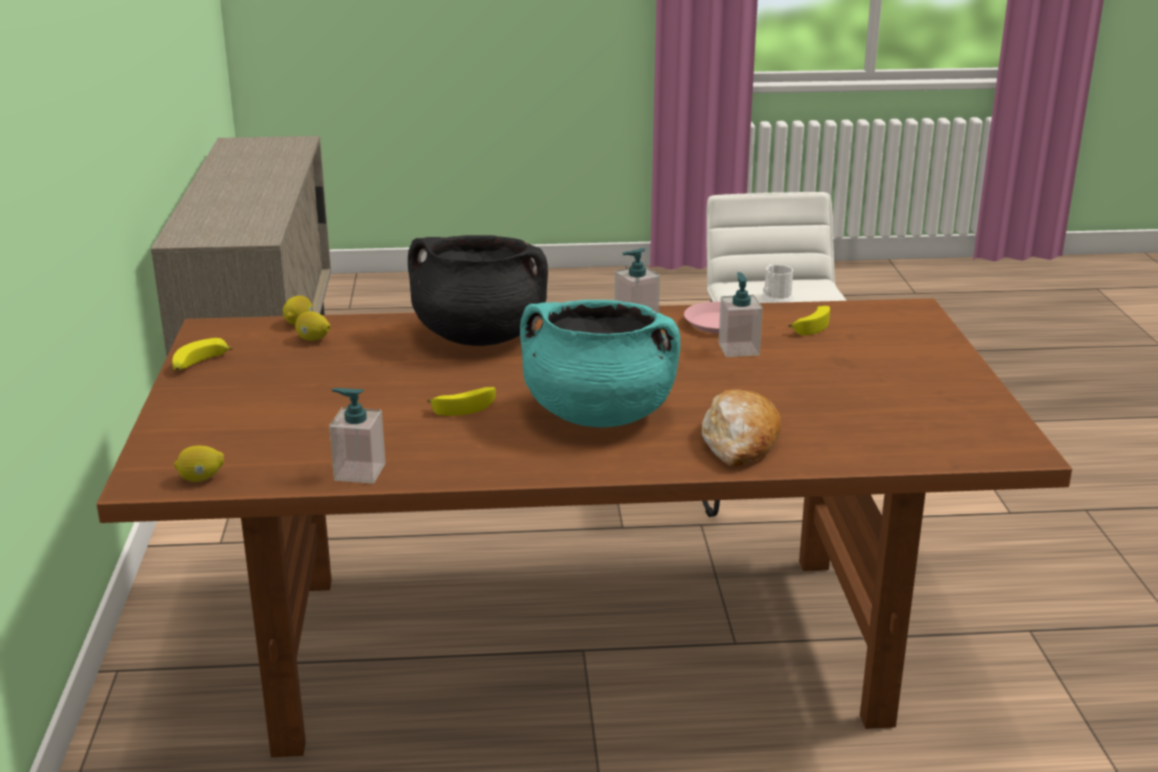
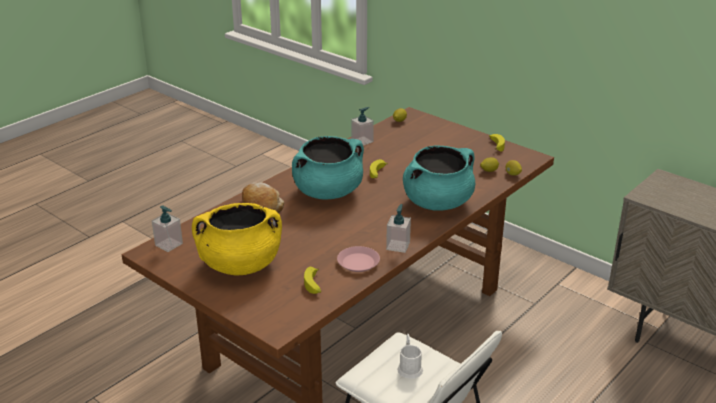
camera: 135 degrees right, 5 degrees up
(479, 336) = (438, 202): black cooking pot -> turquoise cooking pot
(738, 349) = (325, 250): soap dispenser -> soap dispenser (169, 244)
(884, 379) = (240, 265): none -> yellow cooking pot

